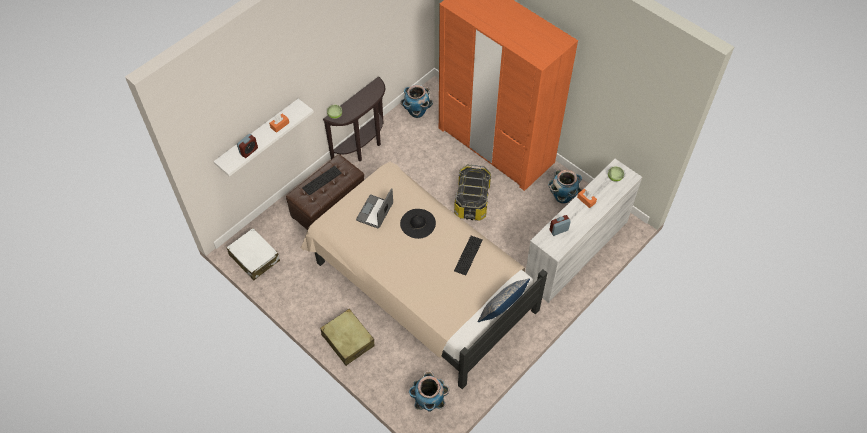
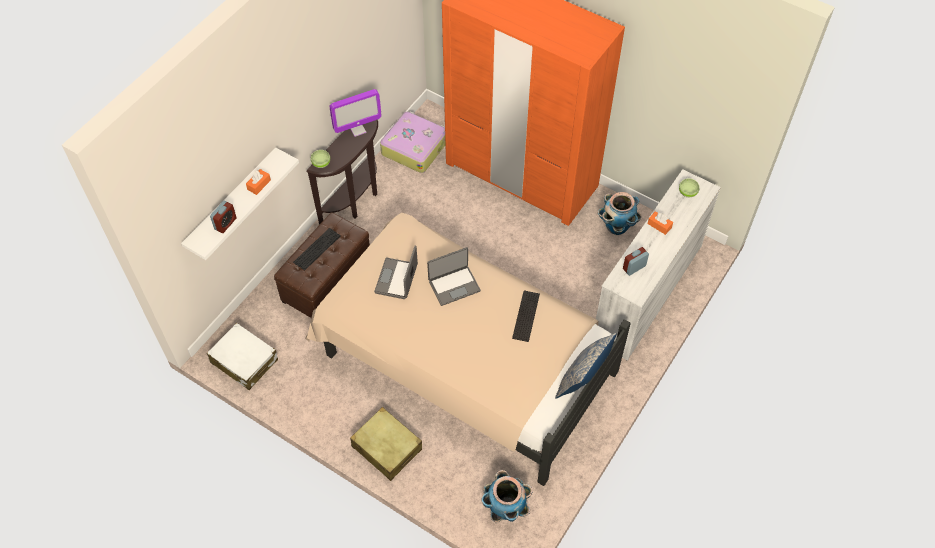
camera: 10 degrees left, 0 degrees up
(368, 93) = (357, 130): none -> monitor
(416, 112) = (414, 147): planter -> suitcase
(418, 223) = (454, 285): black hat -> laptop
(472, 200) = (507, 247): storage box -> none

